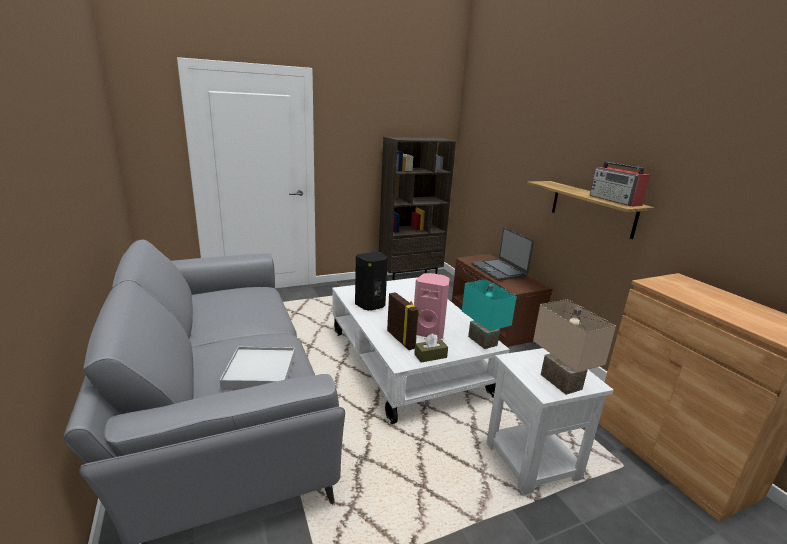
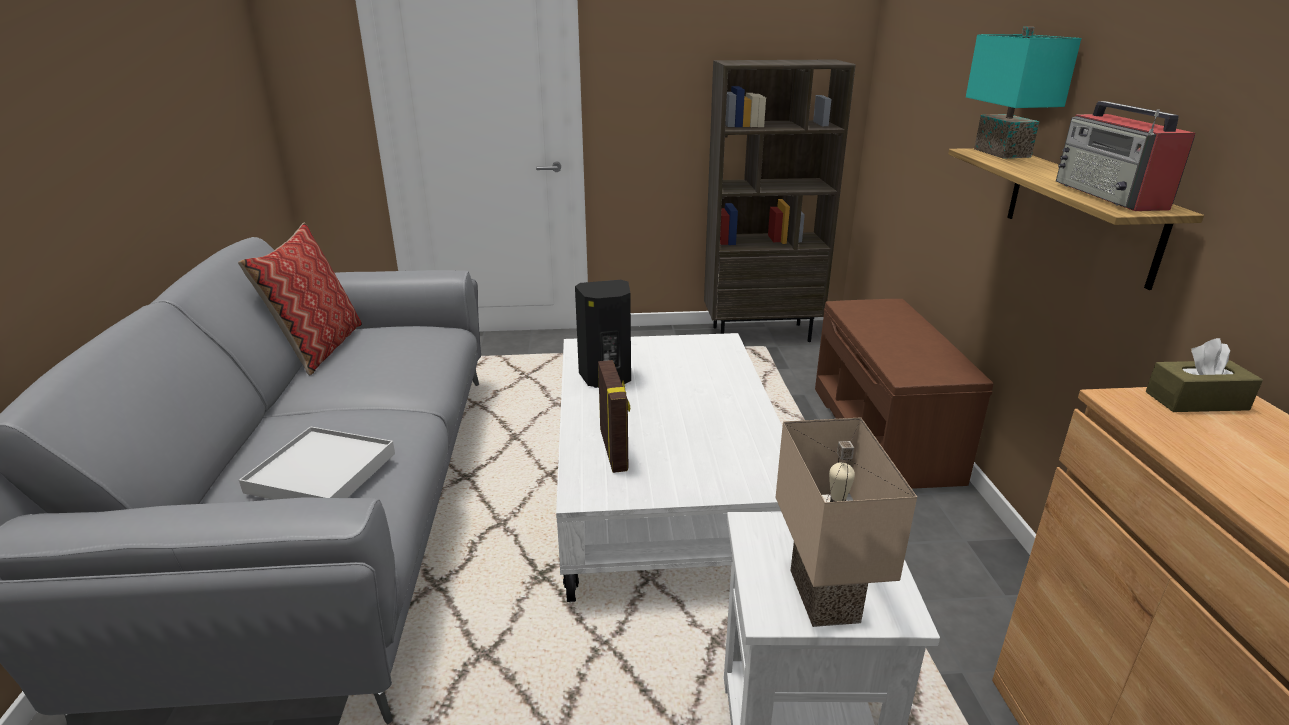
camera: 20 degrees right, 5 degrees up
(194, 305) = (319, 348): none -> pillow
(429, 332) = (677, 442): pink speaker -> none
(430, 356) = (646, 490): brown tissue box -> brown tissue box (1196, 401)
(481, 341) = (768, 475): turquoise table lamp -> turquoise table lamp (998, 153)
(499, 270) = (896, 334): laptop -> none

